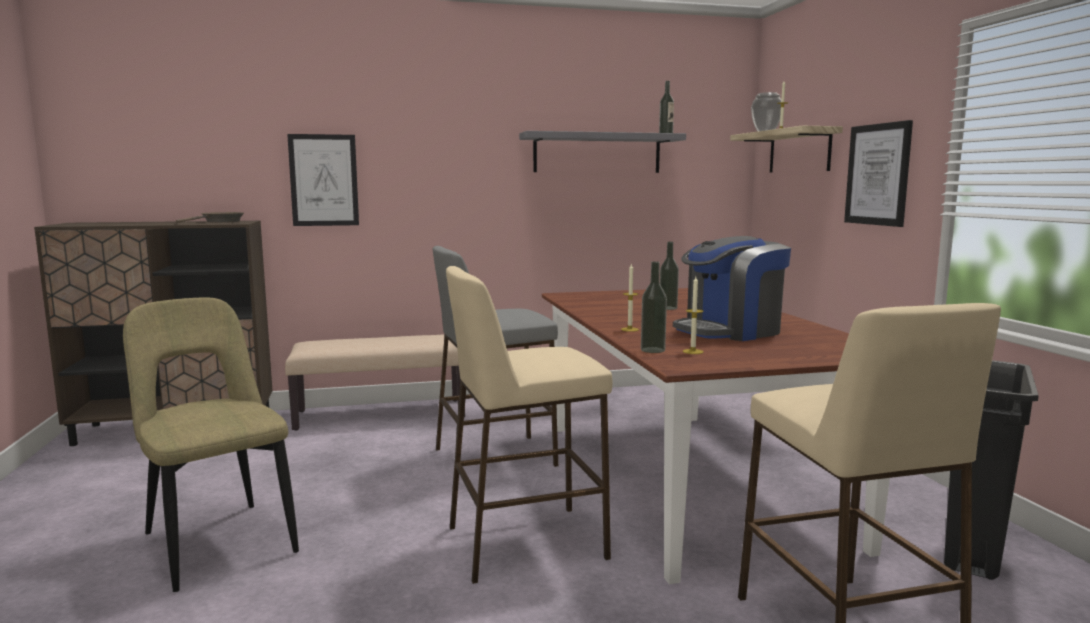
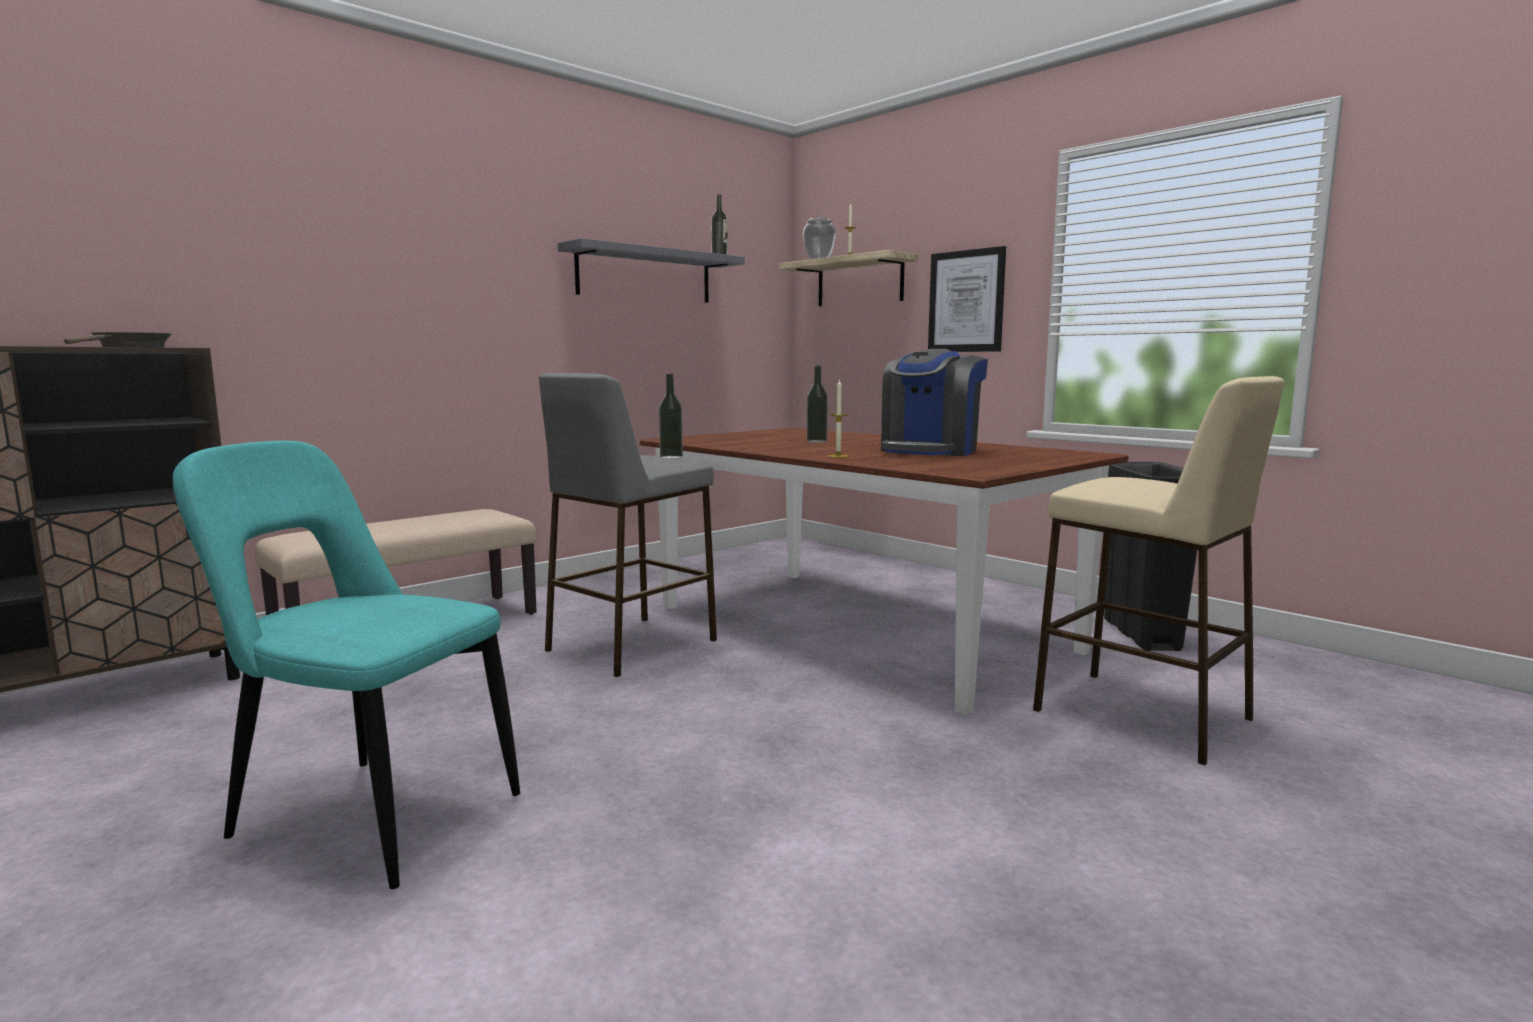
camera: 30 degrees left, 0 degrees up
(217, 541) = (367, 815): beige chair -> turquoise chair
(324, 180) = (291, 290): picture -> none
(525, 542) = (782, 715): beige stool -> none
(652, 350) = (912, 466): bottle -> bottle (671, 457)
(693, 351) = (950, 464): candle -> none

